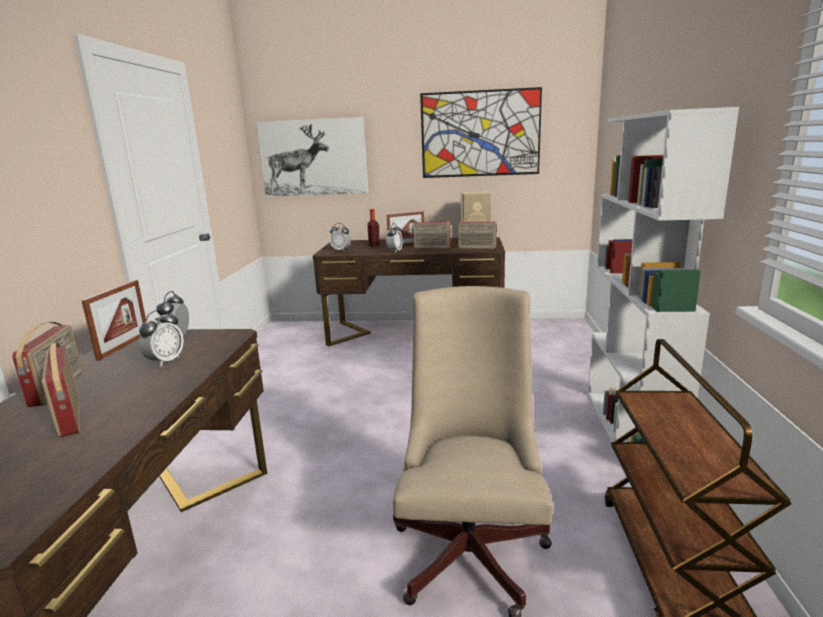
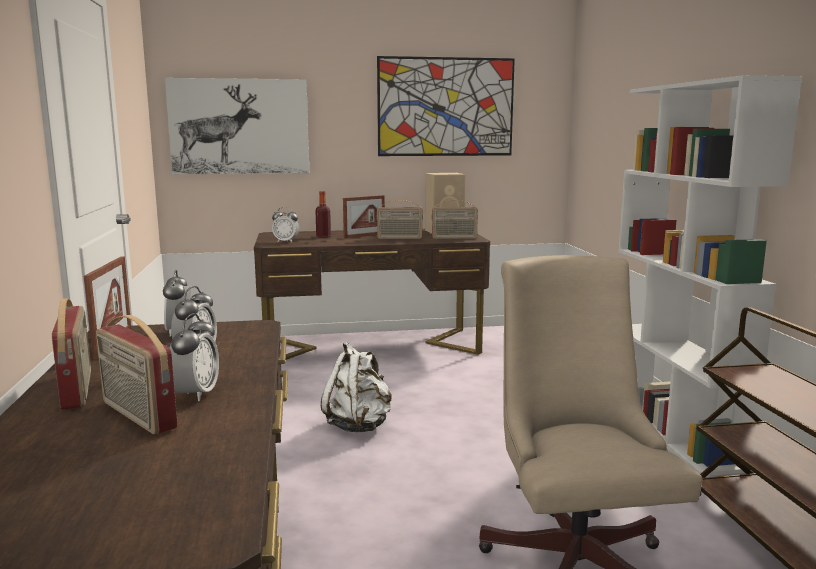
camera: 15 degrees left, 5 degrees down
(366, 404) = (359, 425): none -> white backpack
(394, 251) = (357, 242): alarm clock -> alarm clock (196, 394)

